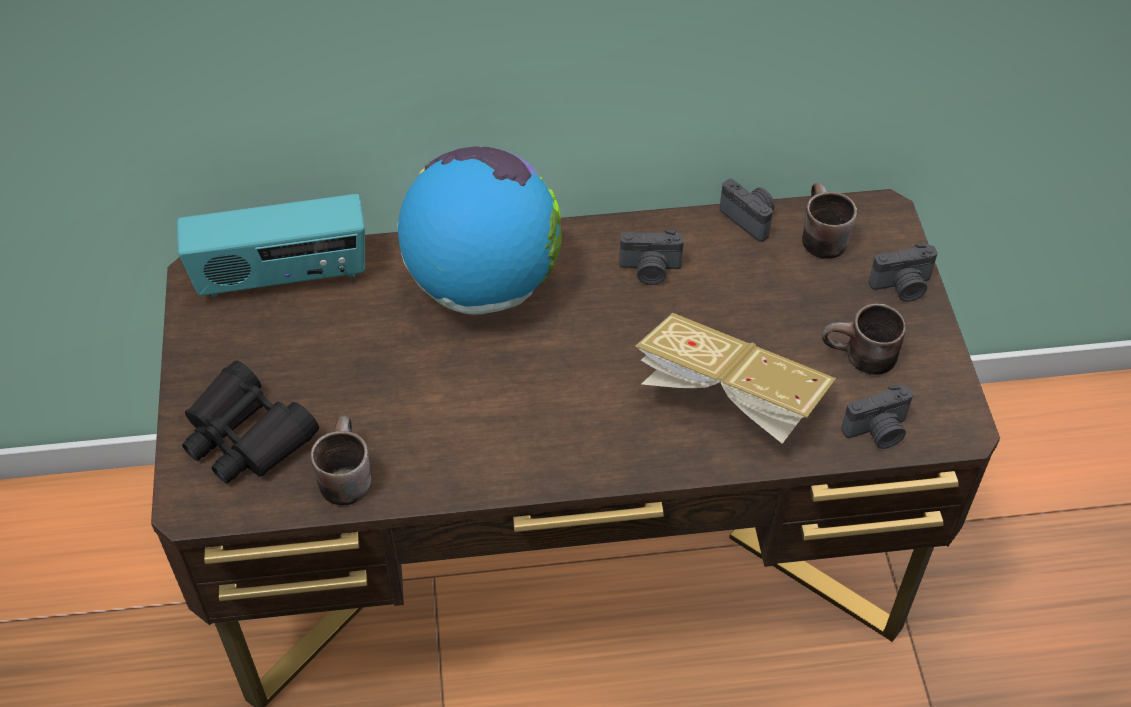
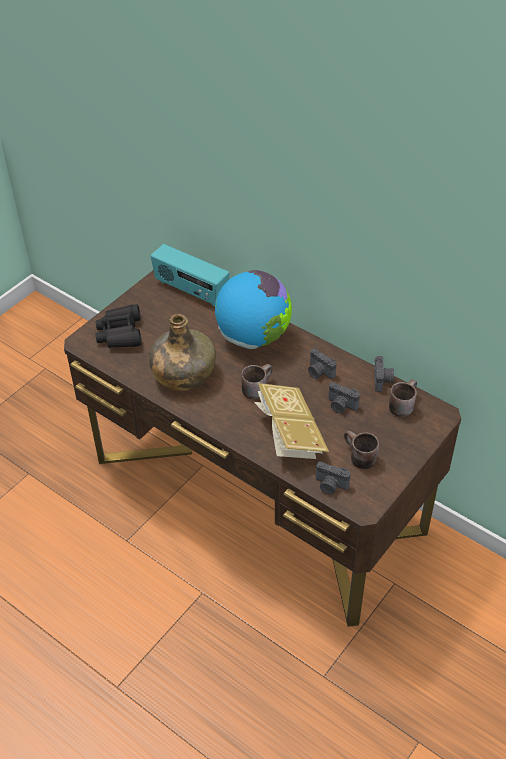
camera: 45 degrees right, 5 degrees down
(341, 475) = (133, 365): brown mug -> brown mug (256, 387)
(446, 426) = (183, 374): none -> green bottle
(902, 287) = (411, 445): camera -> camera (341, 406)

